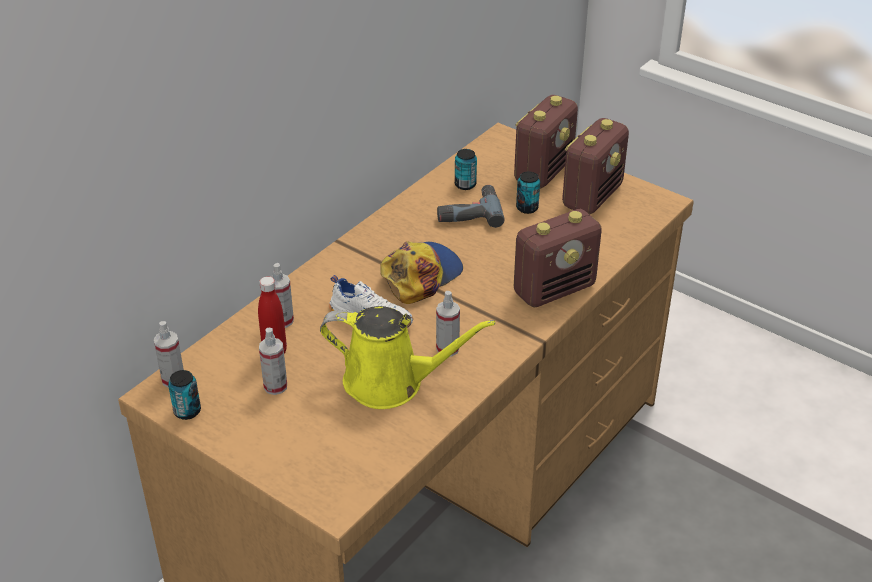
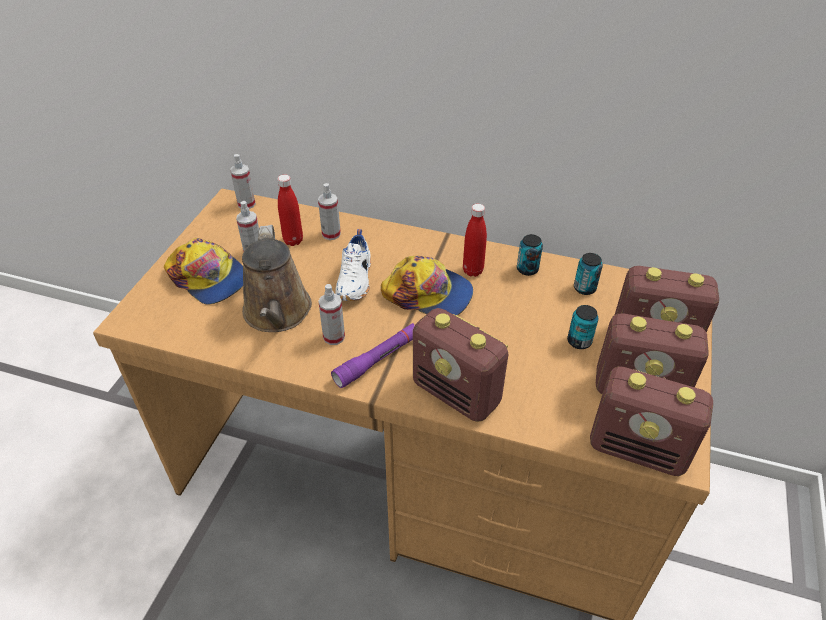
camera: 70 degrees right, 5 degrees up
(187, 411) = (215, 220): can -> can (527, 269)
(299, 429) = (208, 278): none -> cap
(391, 382) = (277, 313): yellow watering can -> brown watering can
(404, 240) = (473, 271): none -> red bottle
(468, 212) = (542, 301): power drill -> none
(492, 326) = (378, 360): none -> purple flashlight
(647, 216) = (638, 449): none -> radio

